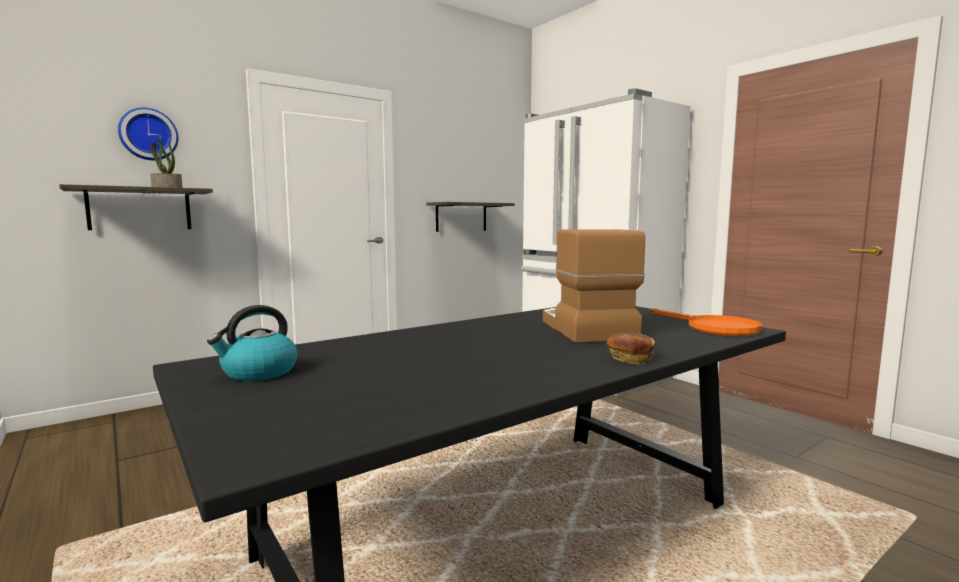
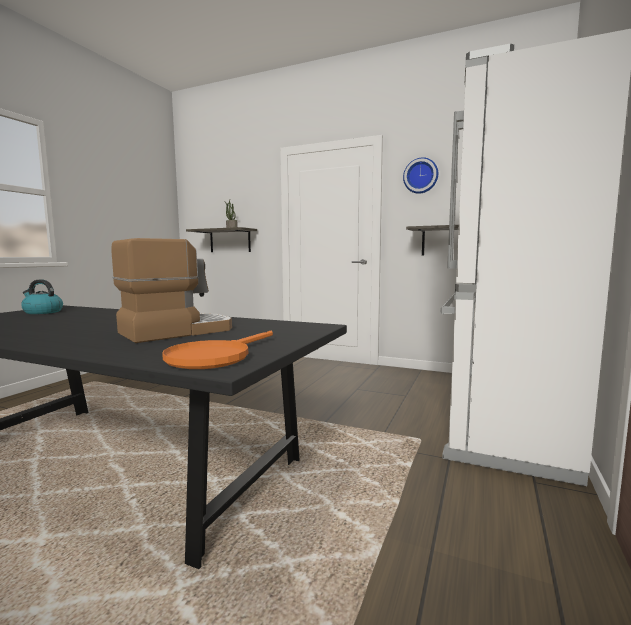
camera: 60 degrees right, 0 degrees up
(148, 134) = (234, 199): wall clock -> wall clock (421, 176)
(630, 359) = (60, 345): bread -> none

